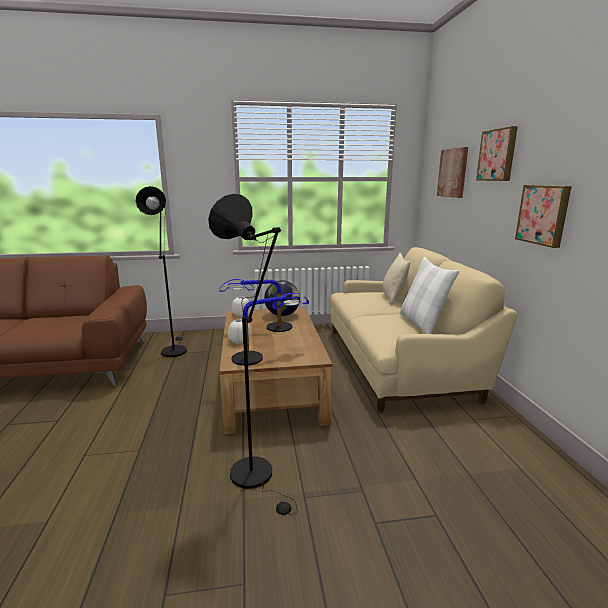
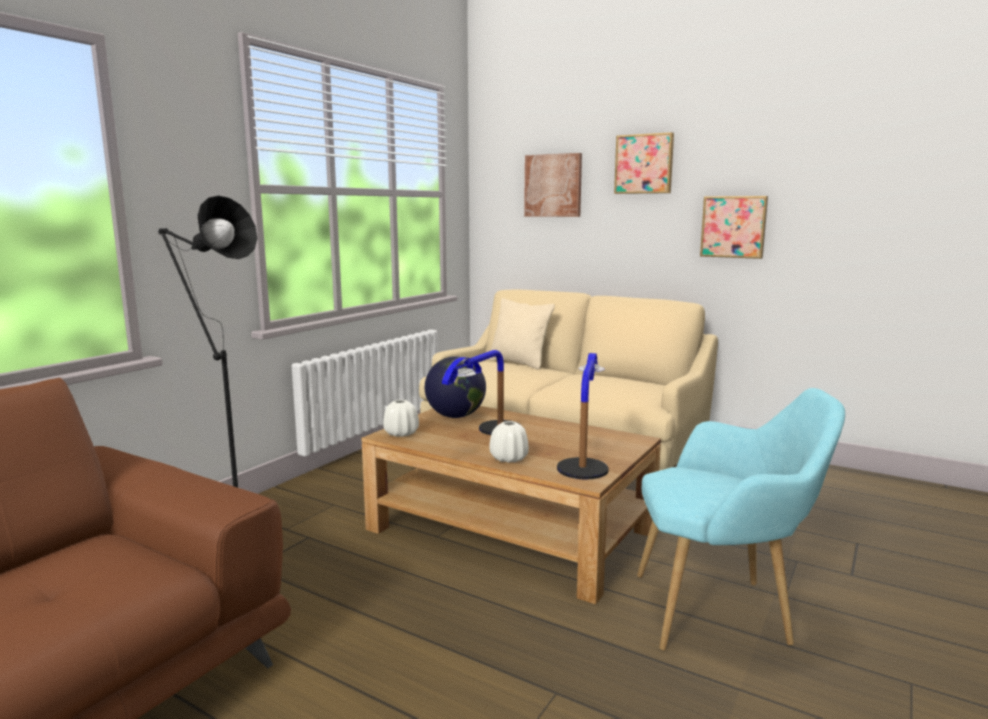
camera: 50 degrees left, 5 degrees down
(257, 477) = (722, 612): black floor lamp -> turquoise armchair
(422, 324) = (621, 377): white pillow -> none

